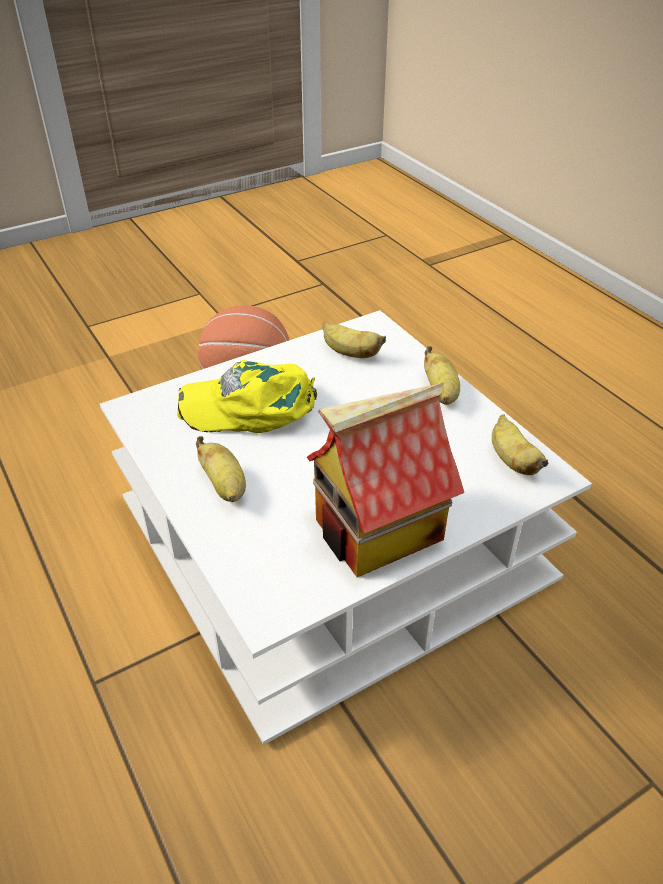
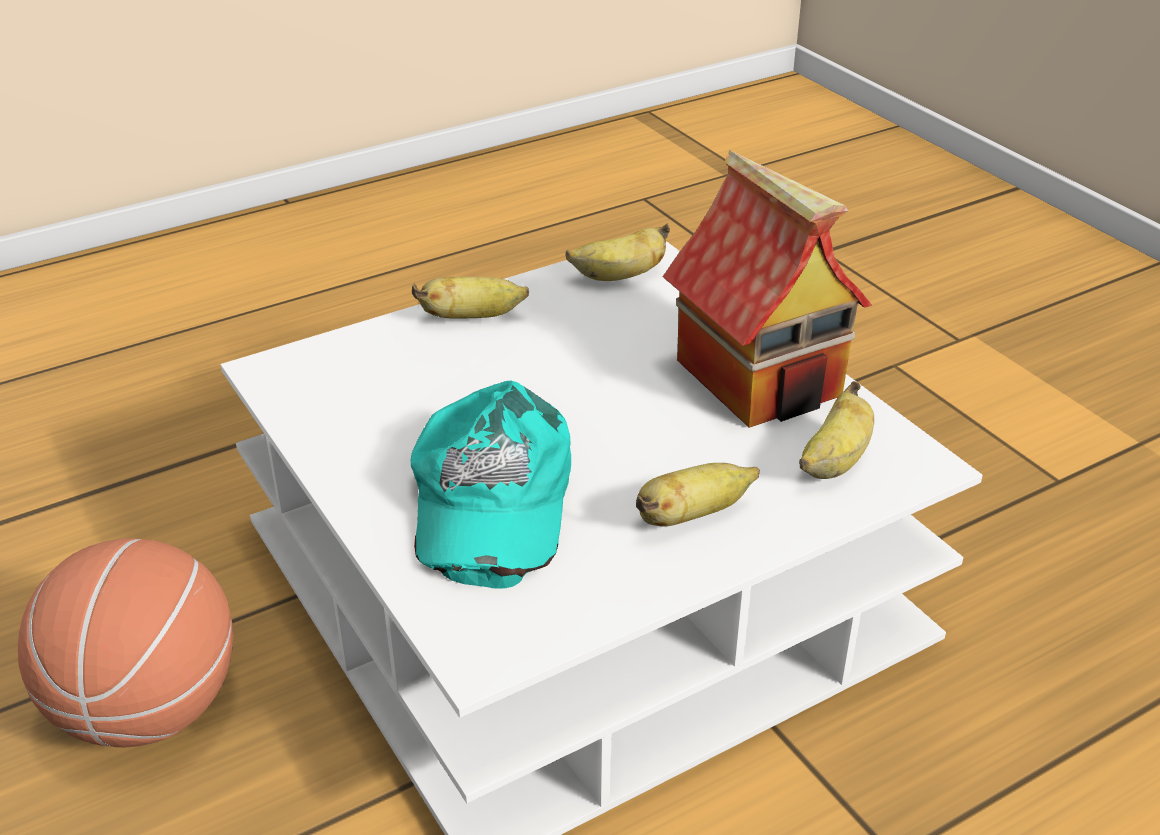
camera: 90 degrees left, 5 degrees down
(250, 406) = (489, 499): yellow cap -> turquoise cap
(349, 353) = (351, 395): banana -> banana (834, 462)

